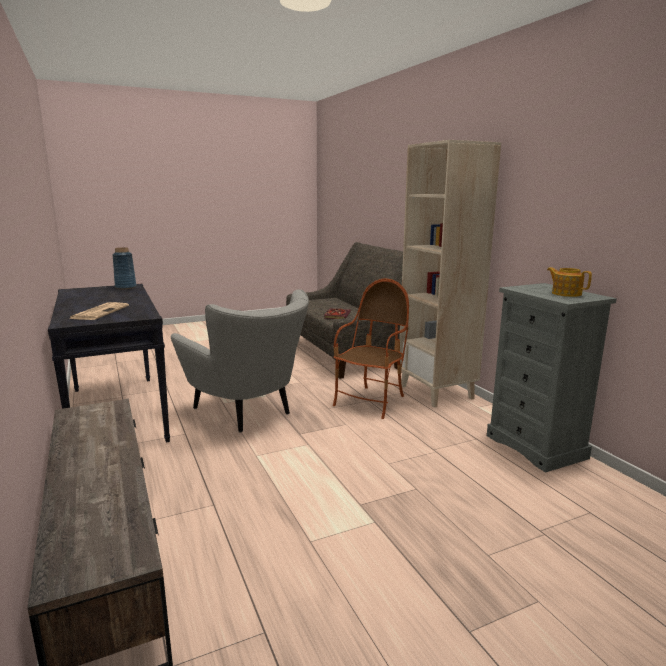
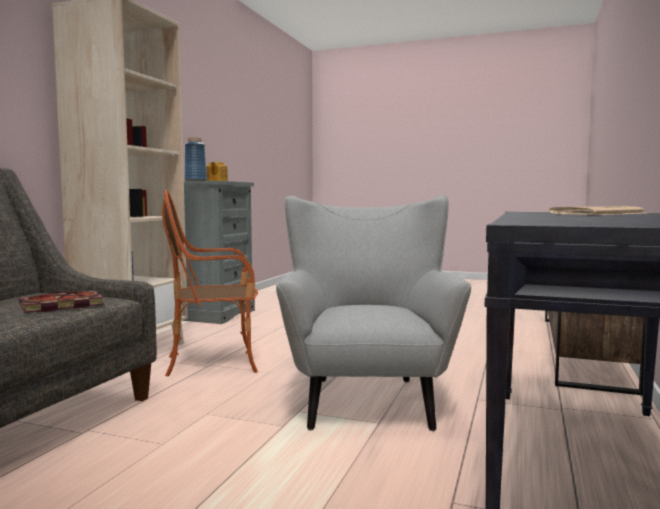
camera: 135 degrees left, 10 degrees down
(125, 287) = (549, 222): blue vase -> blue vase (195, 181)

